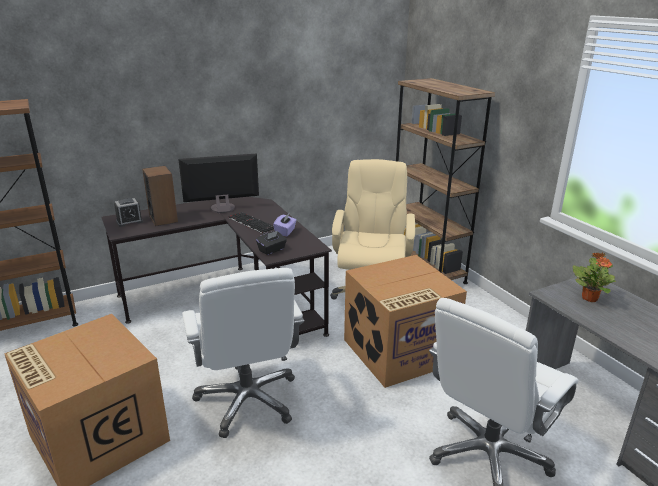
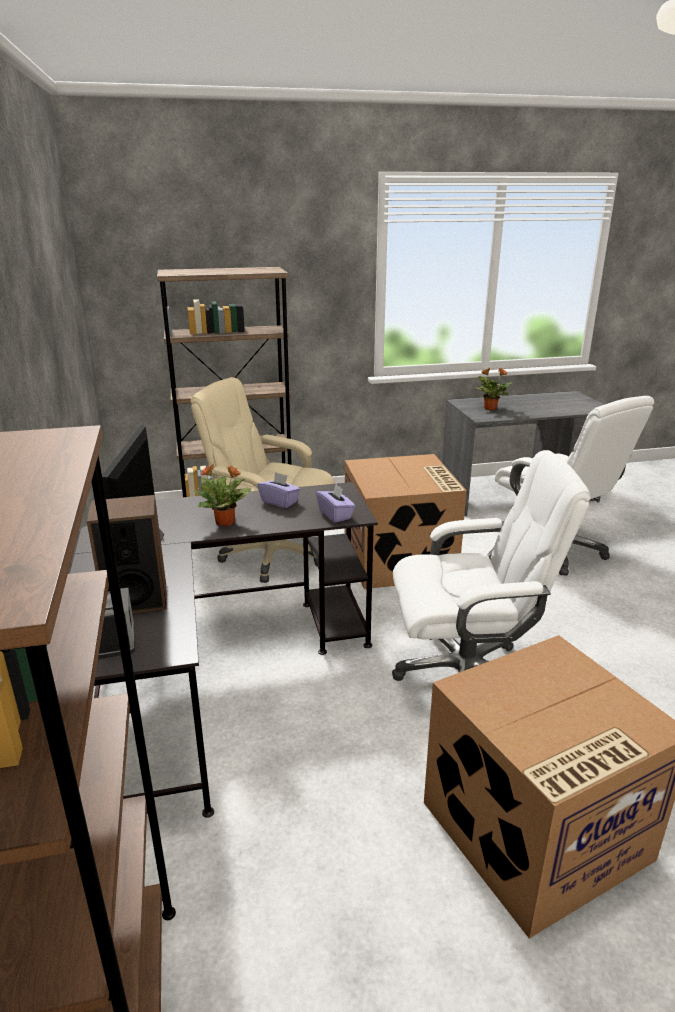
camera: 75 degrees left, 0 degrees up
(250, 223) = (226, 522): keyboard -> potted plant
(272, 250) = (335, 515): black tissue box -> purple tissue box

